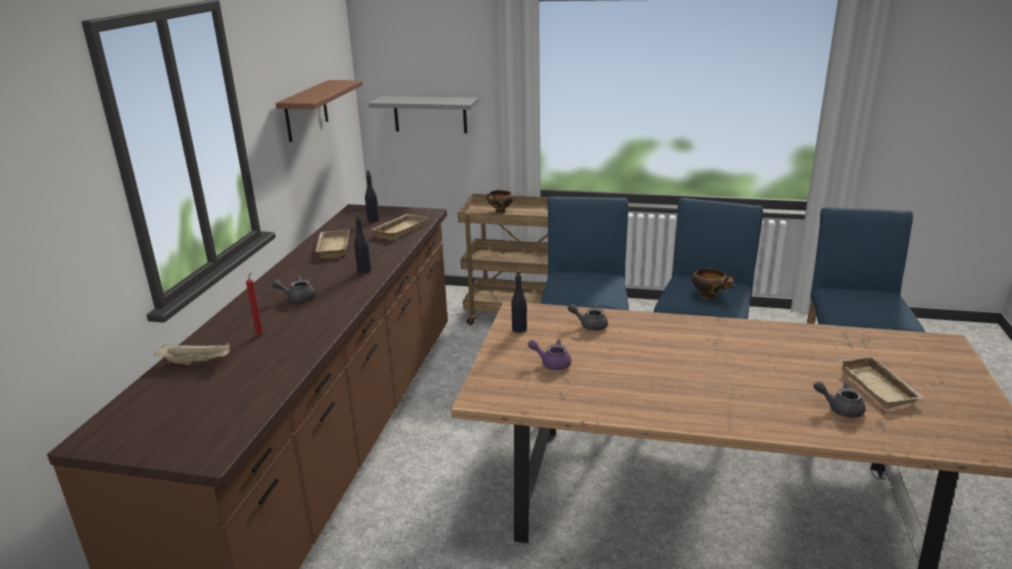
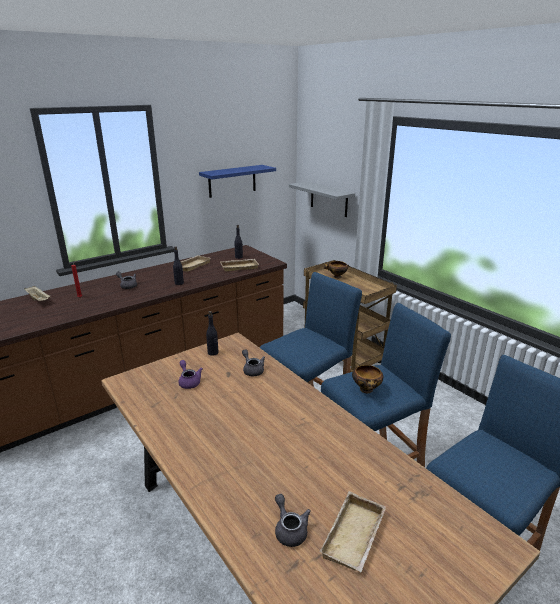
camera: 40 degrees right, 0 degrees up
(306, 111) = (232, 181): brown shelf -> blue shelf

